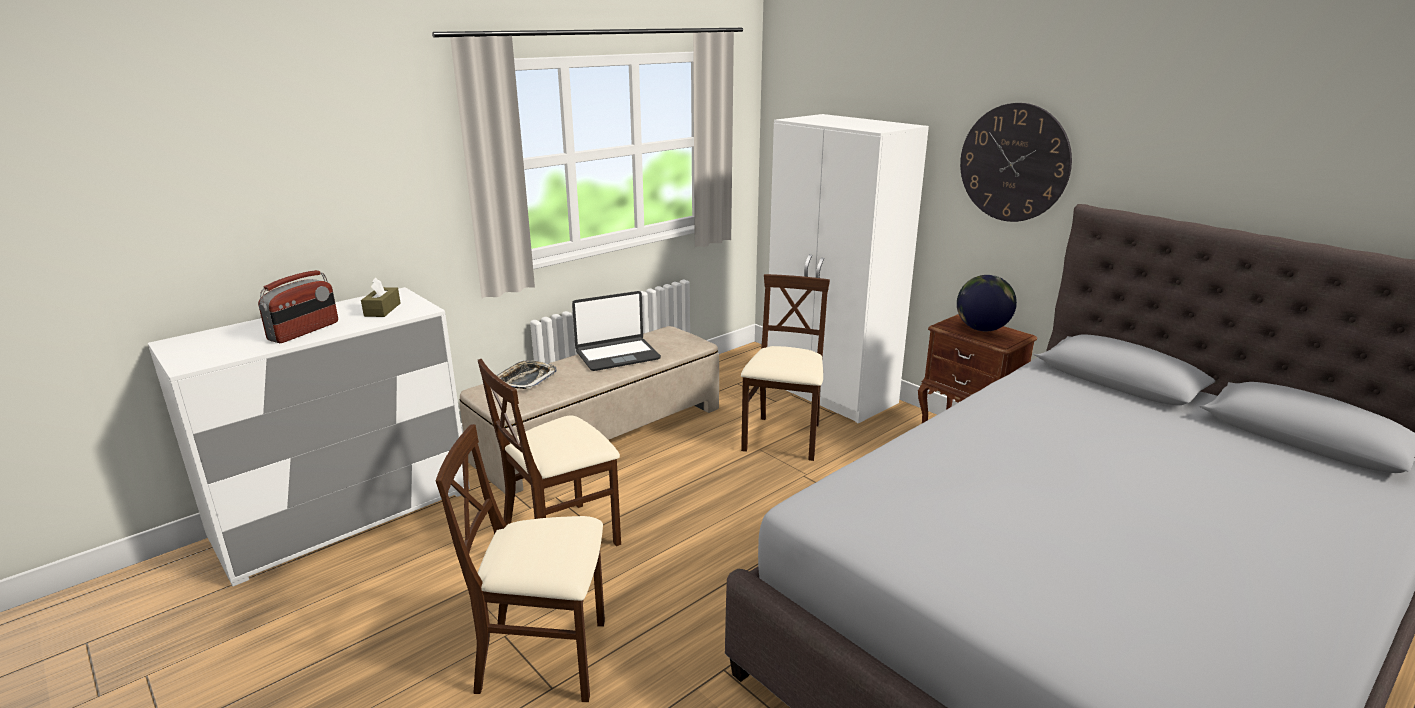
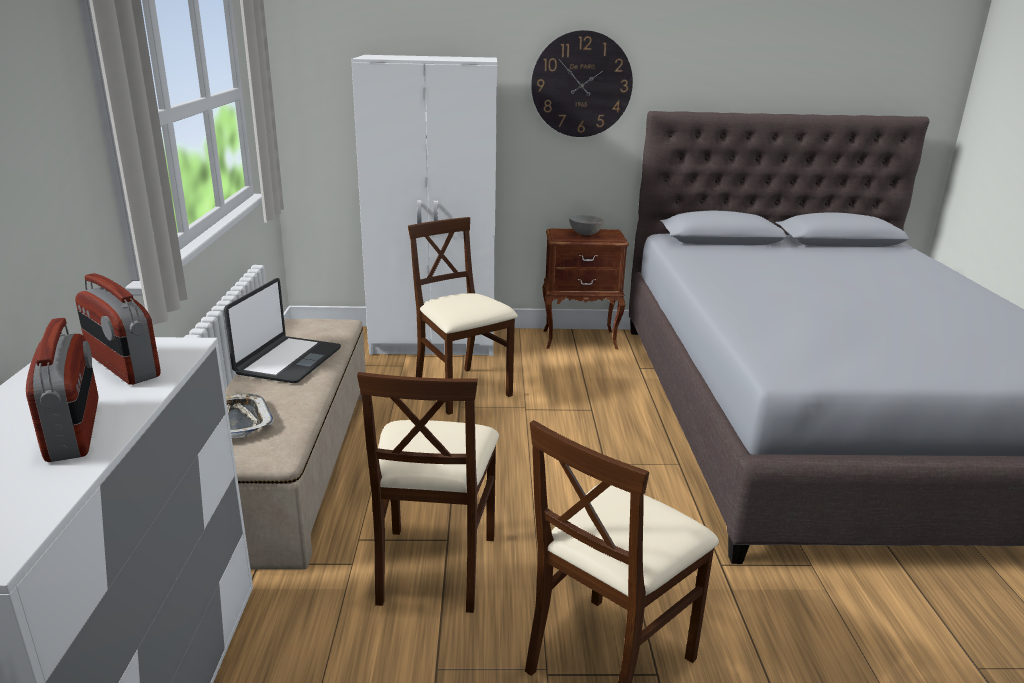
camera: 50 degrees left, 0 degrees up
(382, 310) = (122, 366): brown tissue box -> radio
(982, 329) = (585, 234): globe -> grey bowl

